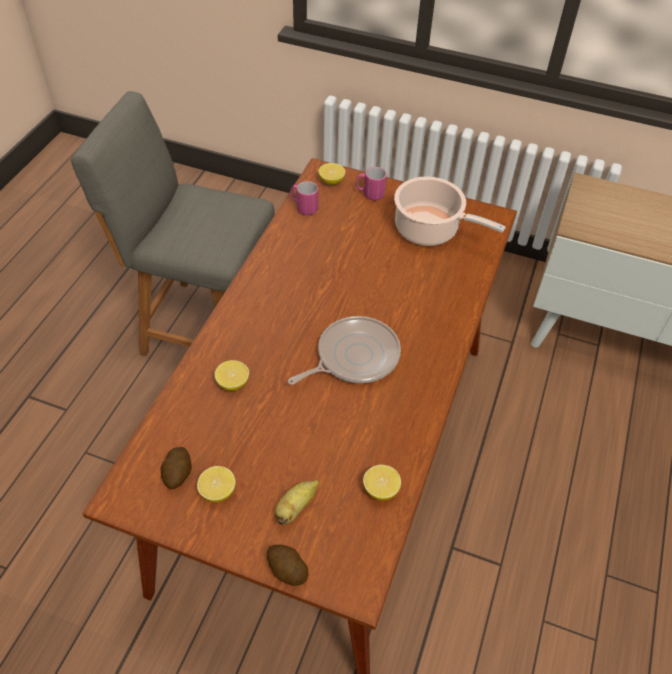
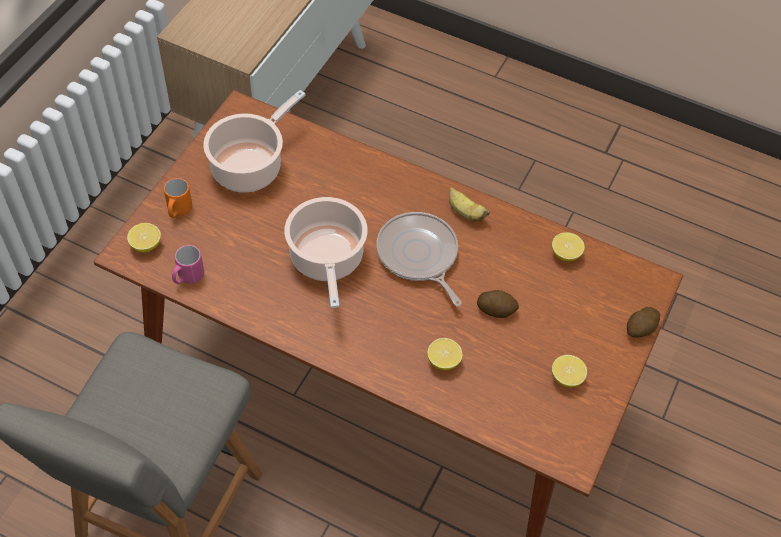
camera: 85 degrees left, 5 degrees up
(178, 474) = (548, 411): potato -> potato (496, 309)
(296, 507) = (582, 318): banana -> banana (465, 213)
(336, 290) = (327, 260): none -> cooking pot
(370, 194) = (178, 211): pink mug -> orange mug

